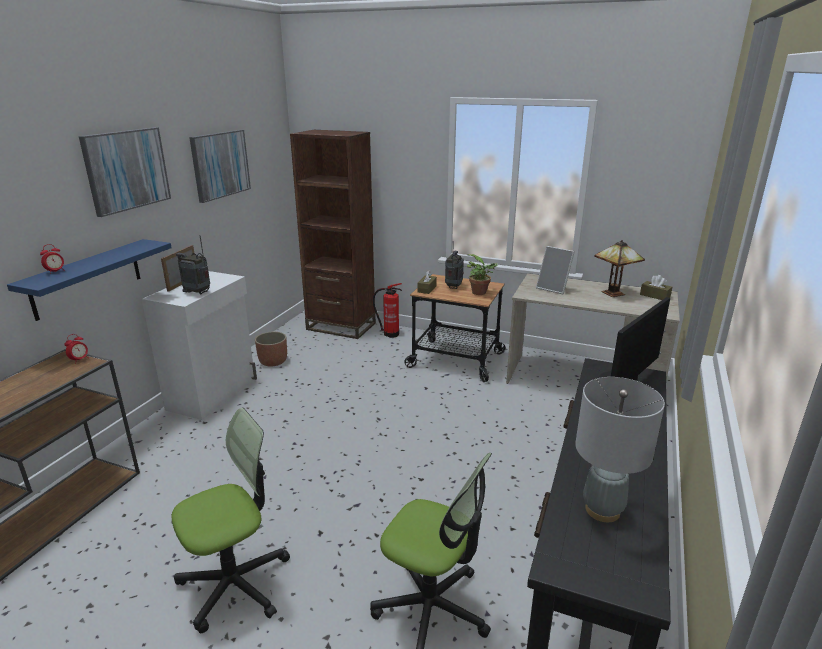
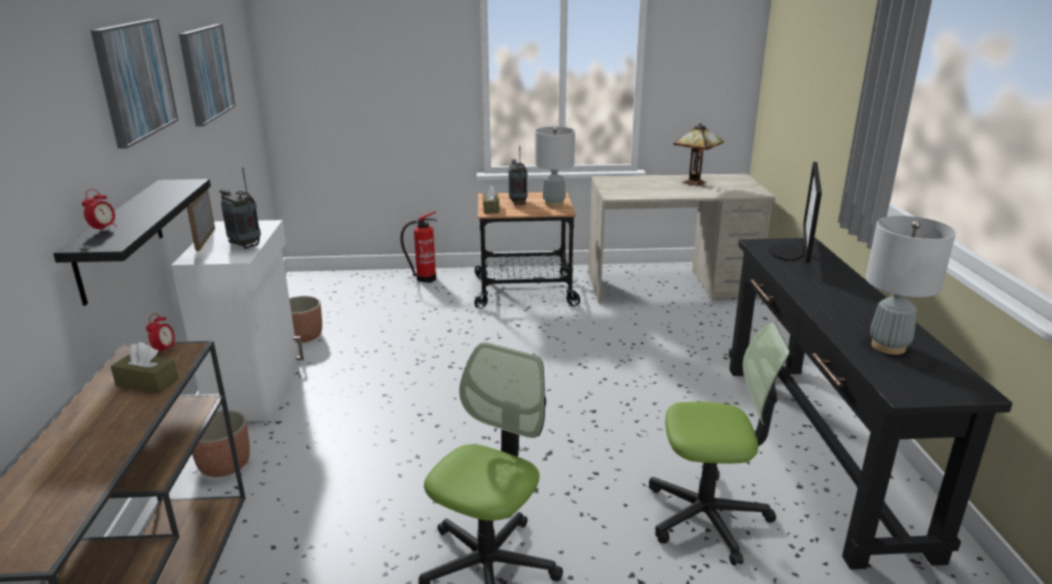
camera: 25 degrees left, 0 degrees up
(87, 278) = (119, 239): blue shelf -> black shelf
(148, 445) = (224, 465): none -> planter
(198, 292) = (245, 246): radio -> radio turned 45 degrees clockwise
(341, 326) = (355, 282): brown bookcase -> none
(481, 293) = (554, 204): potted plant -> grey table lamp
(554, 288) = (634, 186): picture frame -> none
(655, 296) = (732, 179): brown tissue box -> brown tissue box (147, 382)

